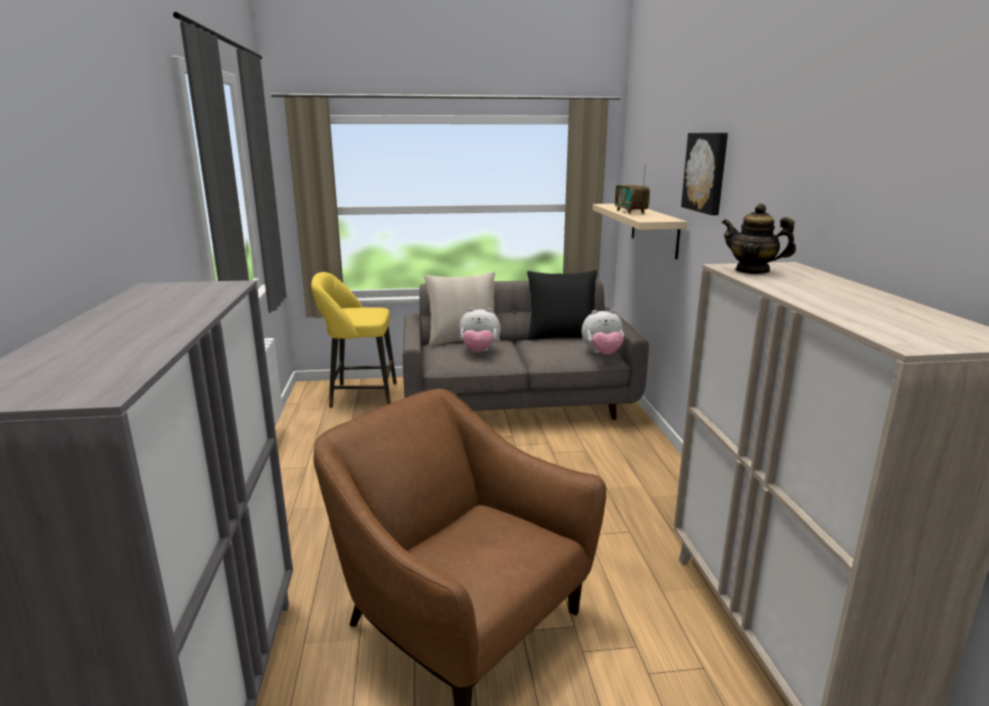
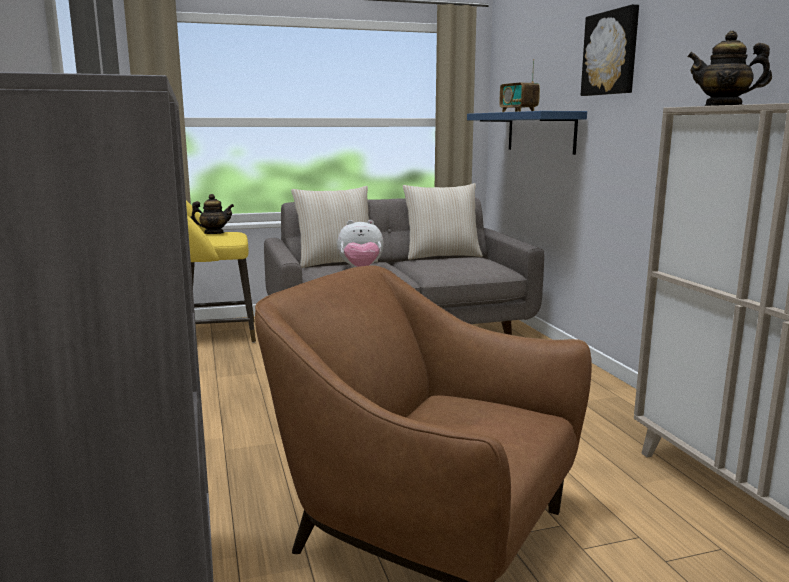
camera: 10 degrees left, 5 degrees down
(359, 311) = (214, 233): none -> teapot
(561, 336) = (441, 256): black pillow -> beige pillow
(602, 354) = (495, 266): plush toy -> none
(654, 229) = (540, 132): beige shelf -> blue shelf

